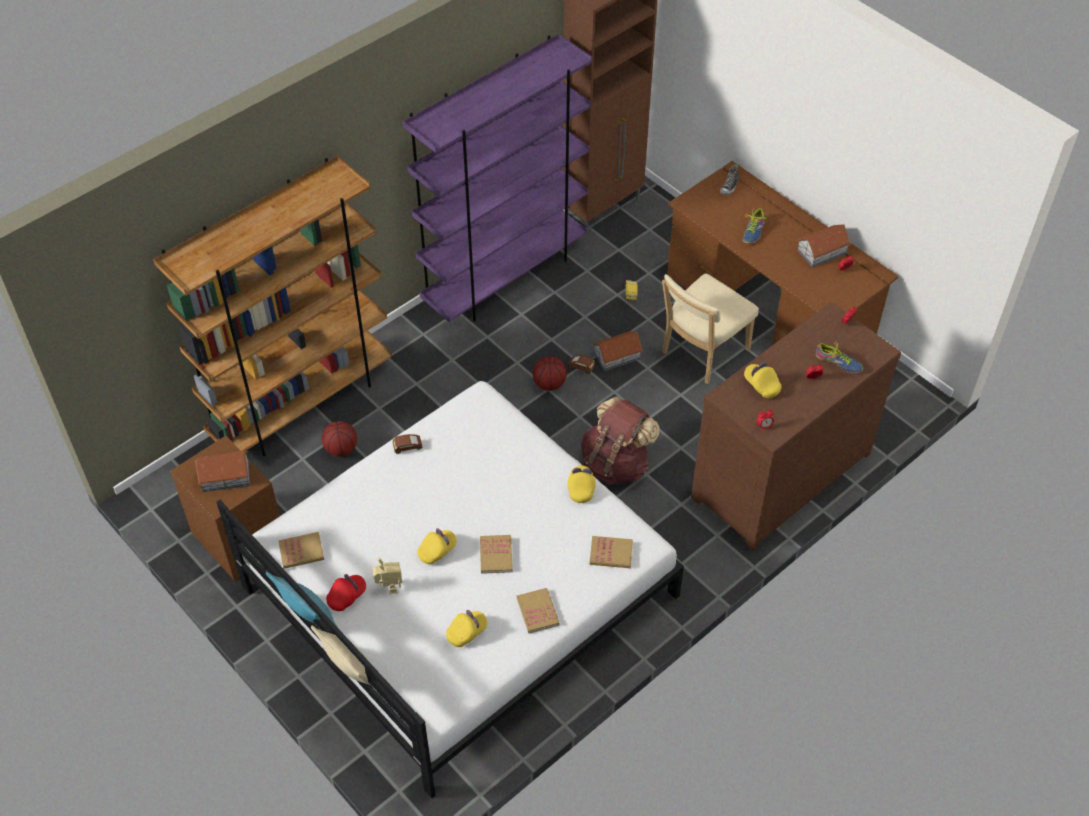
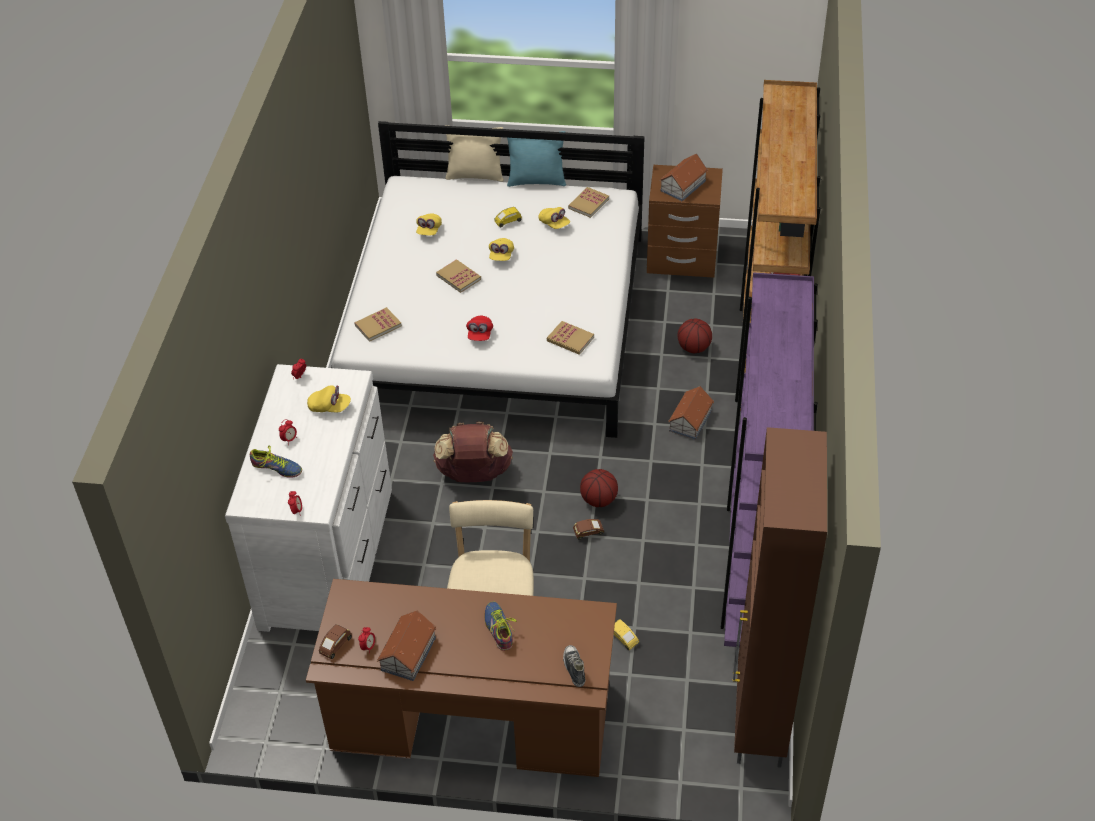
camera: 140 degrees right, 5 degrees down
(347, 596) = (528, 202): red cap -> red cap (480, 334)
(389, 587) = (508, 222): toy robot -> yellow toy car
(407, 447) = (602, 298): brown toy car -> brown toy car (335, 645)
(537, 611) = (394, 266): book -> book (570, 339)
(581, 488) = (444, 352): yellow cap -> yellow cap (554, 224)
(617, 356) = (568, 566): toy house -> toy house (690, 421)
(778, 473) = (329, 556): brown dresser -> white dresser
(838, 362) = (277, 467): shoe -> shoe turned 150 degrees counterclockwise

